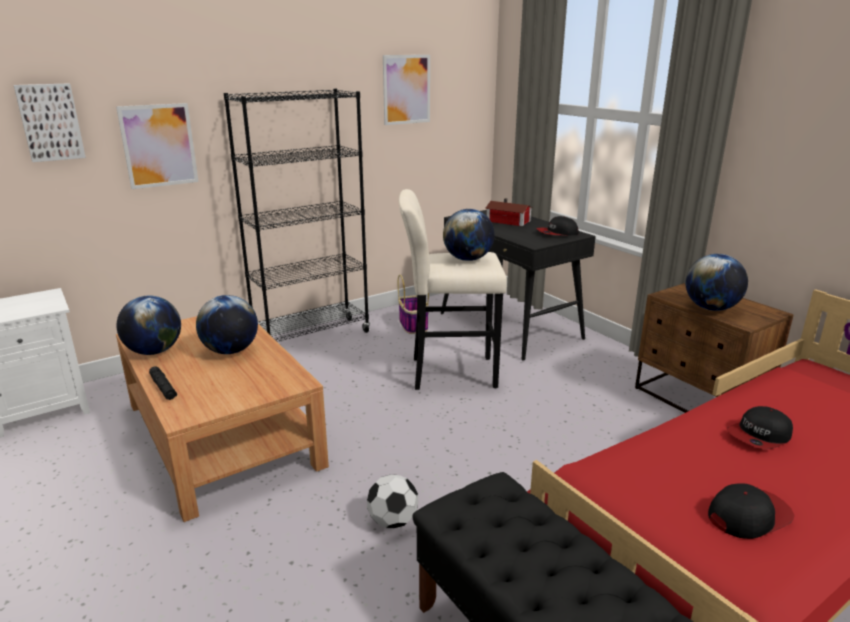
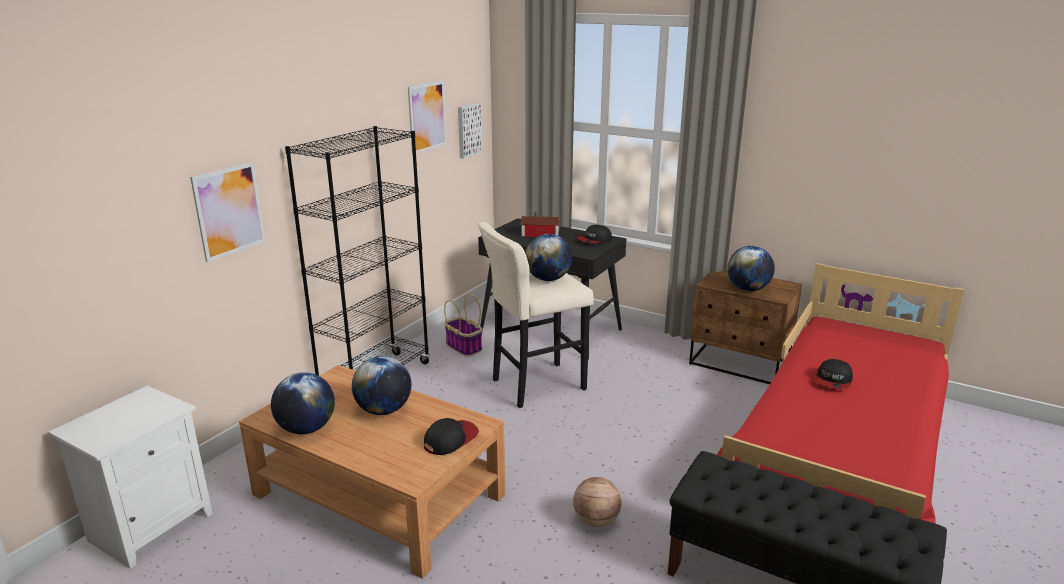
camera: 25 degrees left, 0 degrees up
(50, 122) = (130, 205): picture -> picture (468, 130)
(163, 388) = (361, 460): black flashlight -> none
(393, 521) = (596, 520): football -> basketball
(748, 516) = (865, 436): cap -> cap (450, 439)

